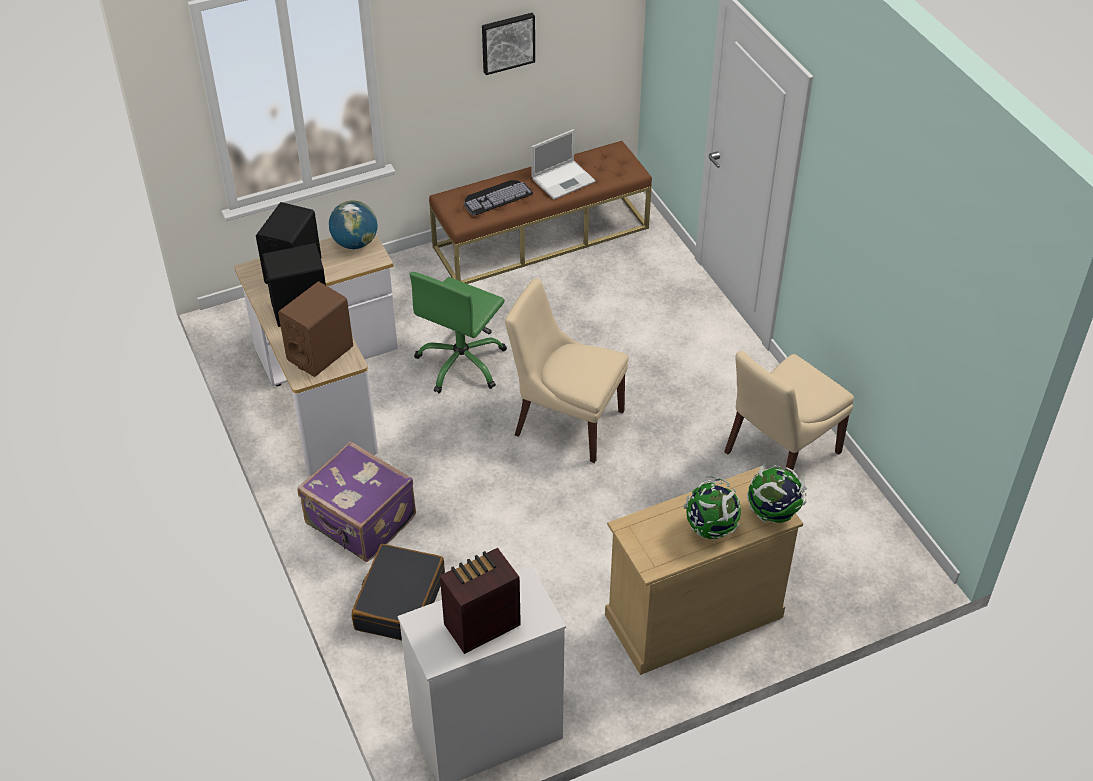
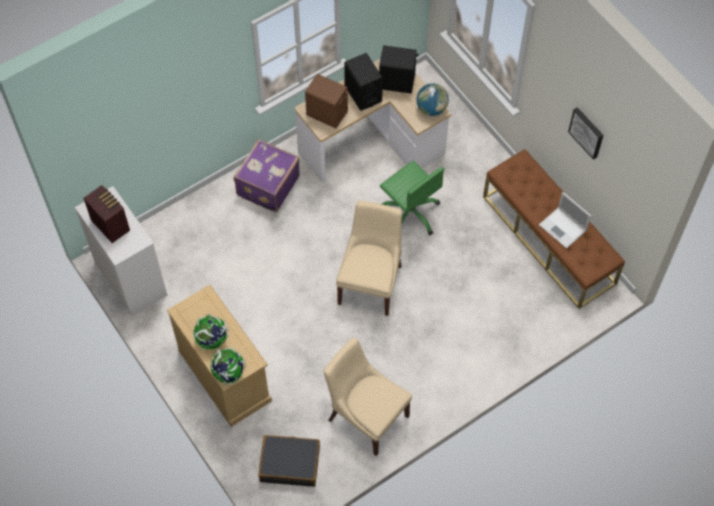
camera: 80 degrees right, 15 degrees up
(399, 602) = (212, 218): black suitcase -> black suitcase (290, 463)
(462, 363) = (410, 213): green office chair -> green office chair turned 150 degrees counterclockwise
(496, 196) = (532, 189): keyboard -> none

